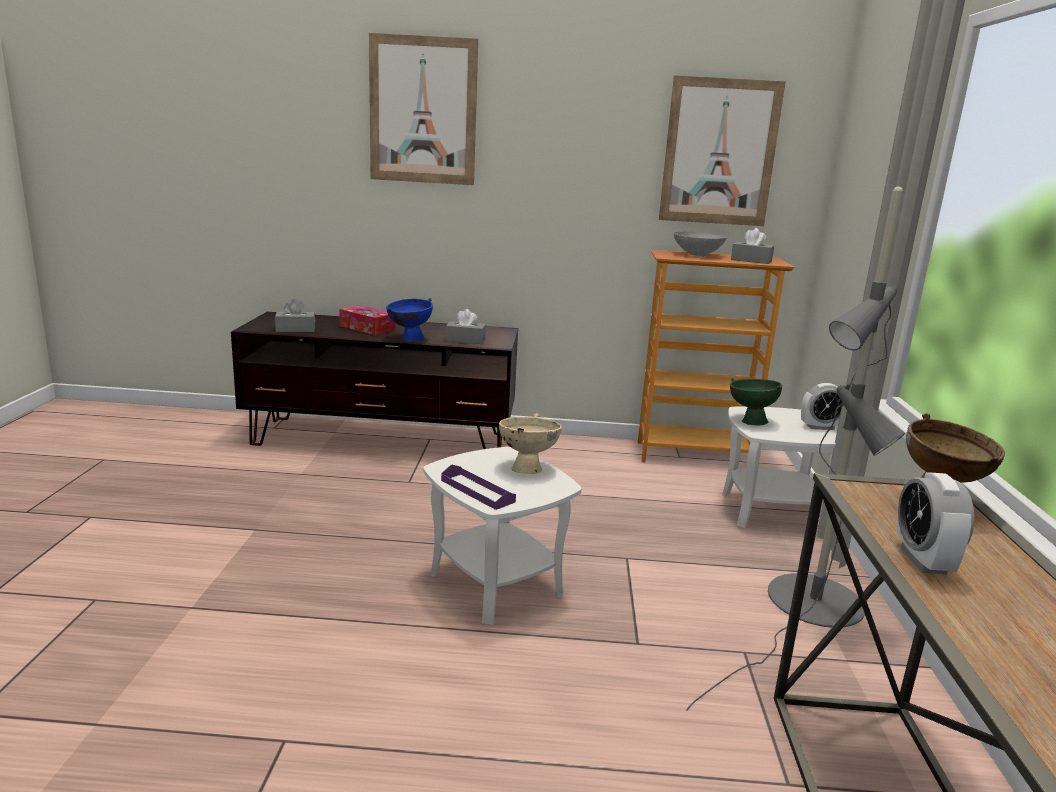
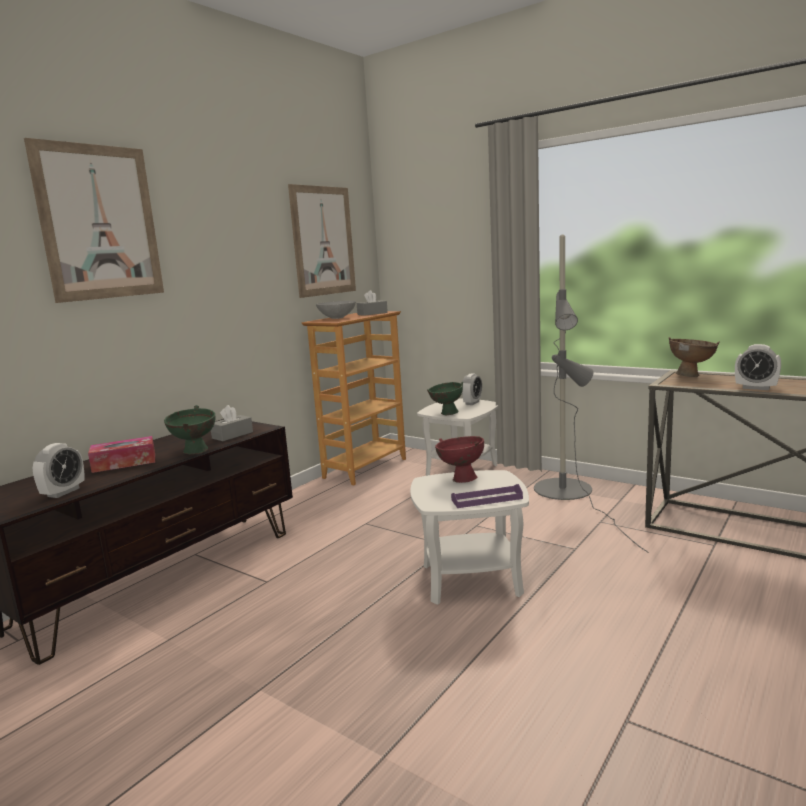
camera: 55 degrees left, 5 degrees down
(295, 329) = (63, 492): grey tissue box -> alarm clock
(408, 340) = (195, 452): blue bowl -> green bowl
(527, 467) = (460, 478): beige bowl -> red bowl

